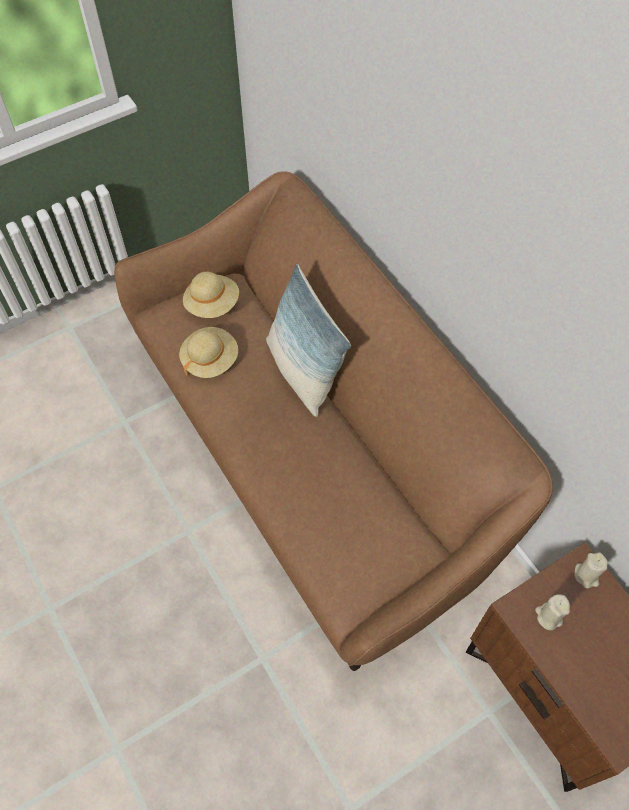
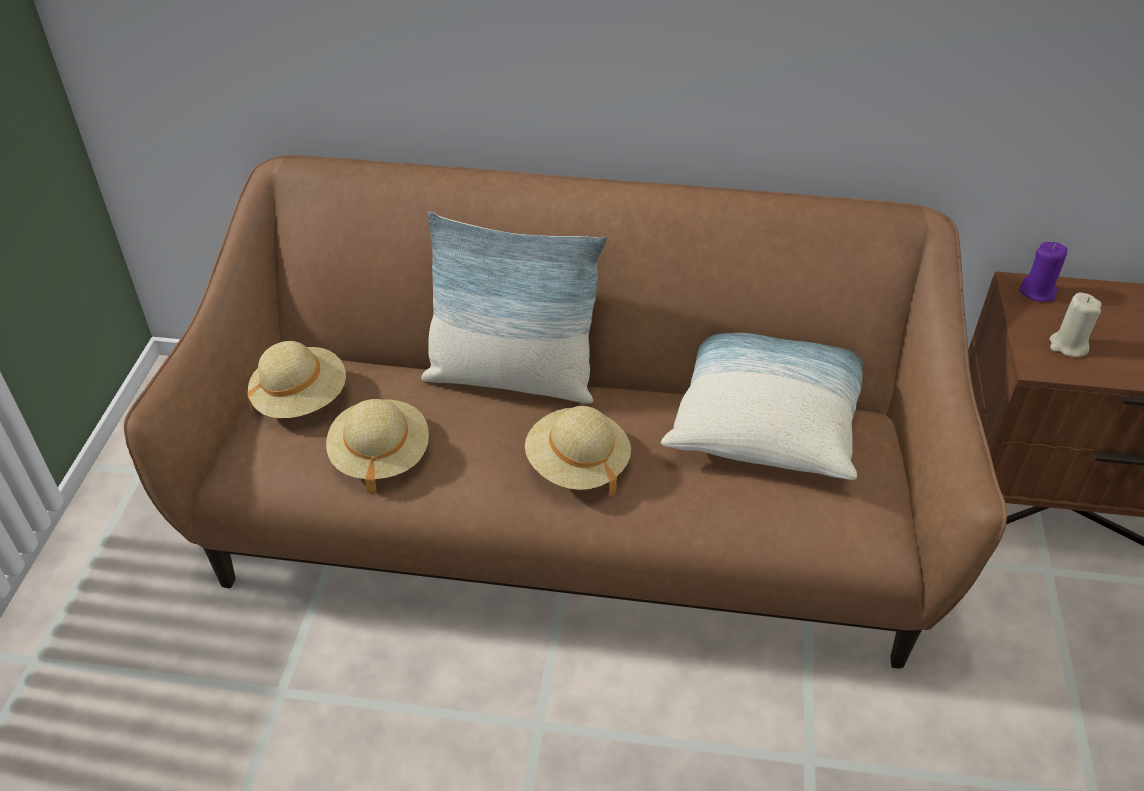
camera: 50 degrees left, 15 degrees down
(271, 440) = (577, 465): none -> beige hat
(377, 500) = (765, 420): none -> pillow
(586, 575) = (1037, 292): beige candle -> purple candle

